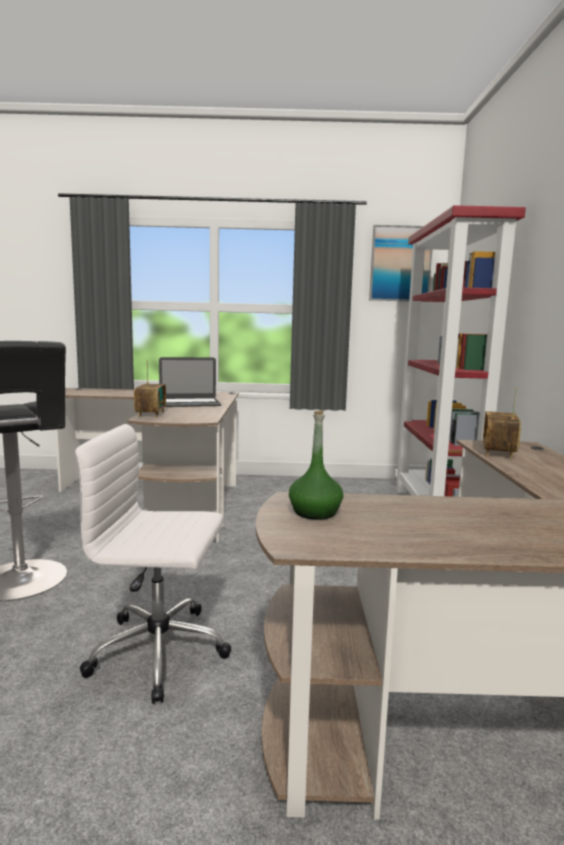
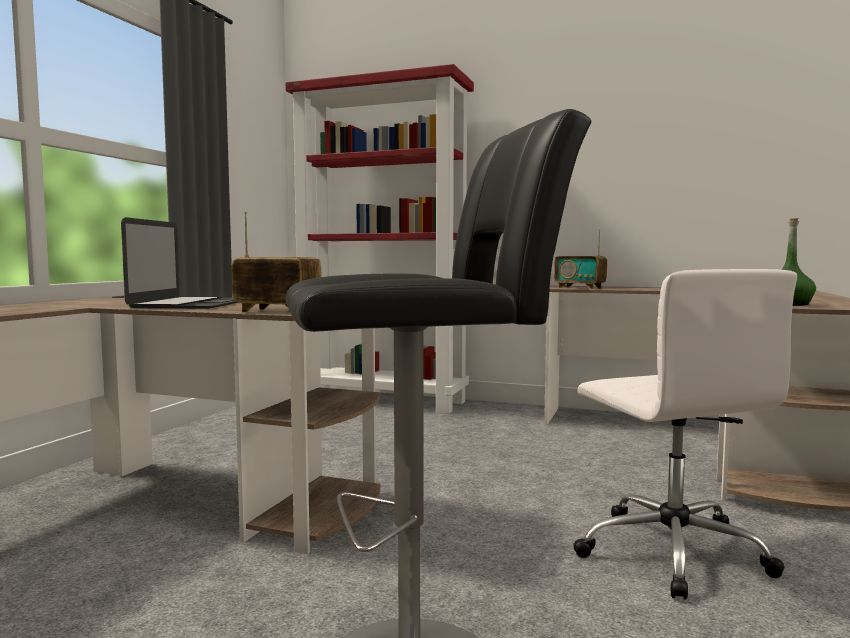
camera: 70 degrees left, 5 degrees down
(161, 651) = (671, 550): white office chair -> white office chair turned 45 degrees counterclockwise
(400, 264) = (250, 114): picture -> none

